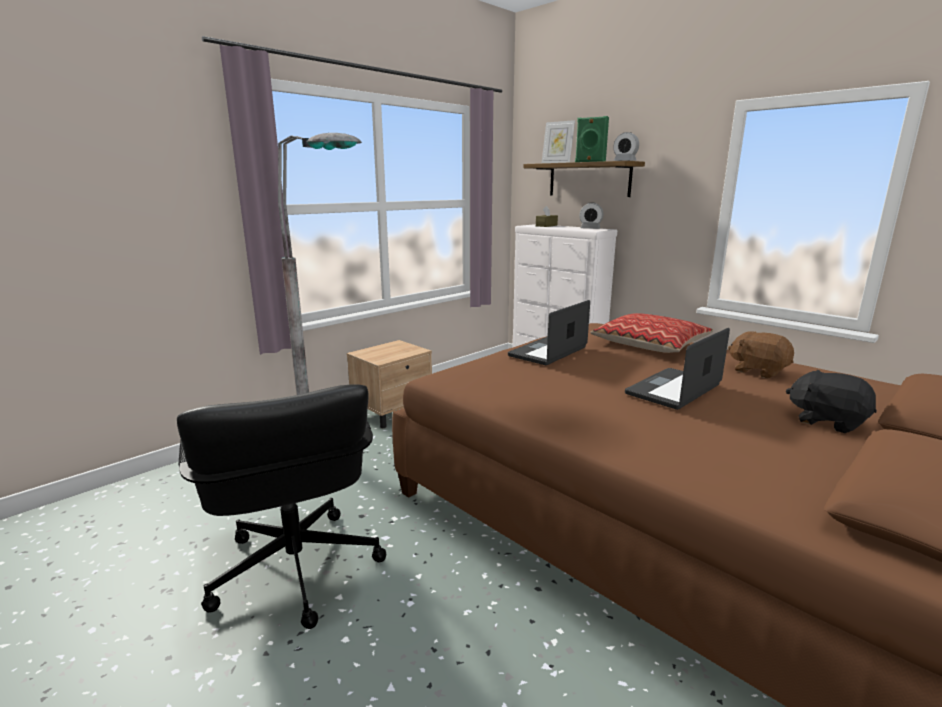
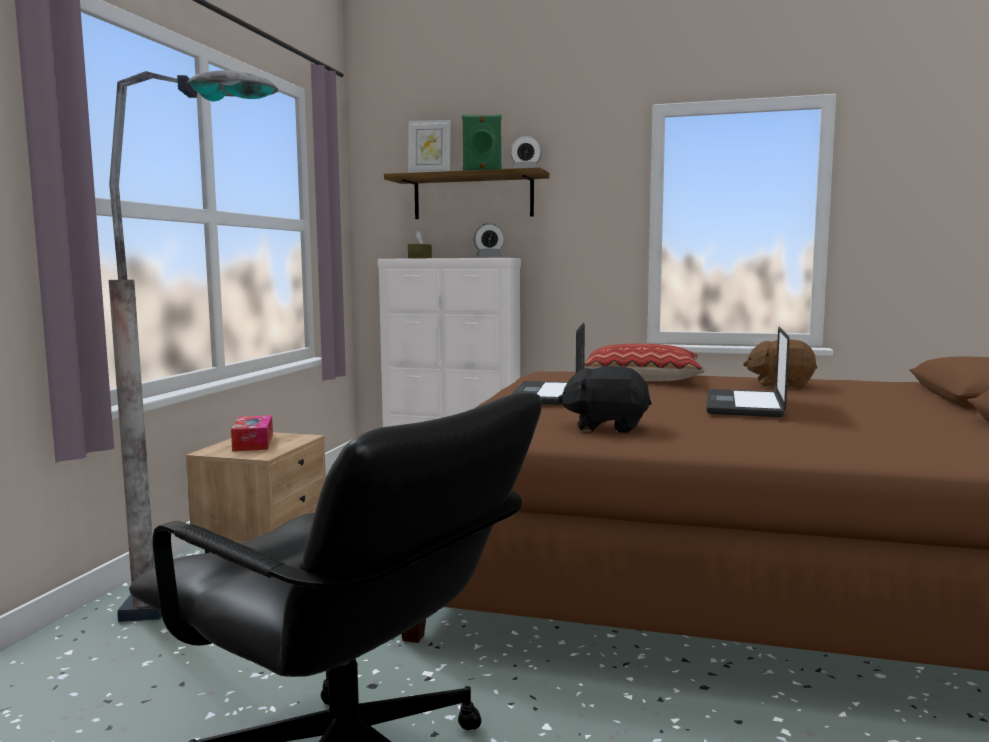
camera: 30 degrees left, 10 degrees down
(387, 350) = (253, 443): none -> tissue box
(826, 421) = (905, 407): black plush toy -> black plush toy (606, 427)

